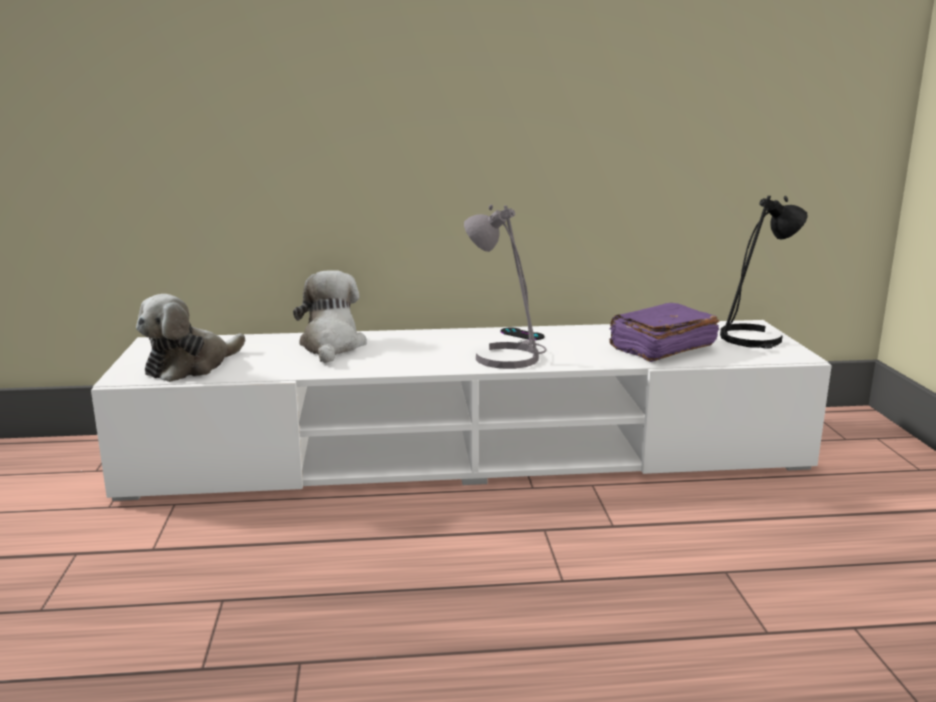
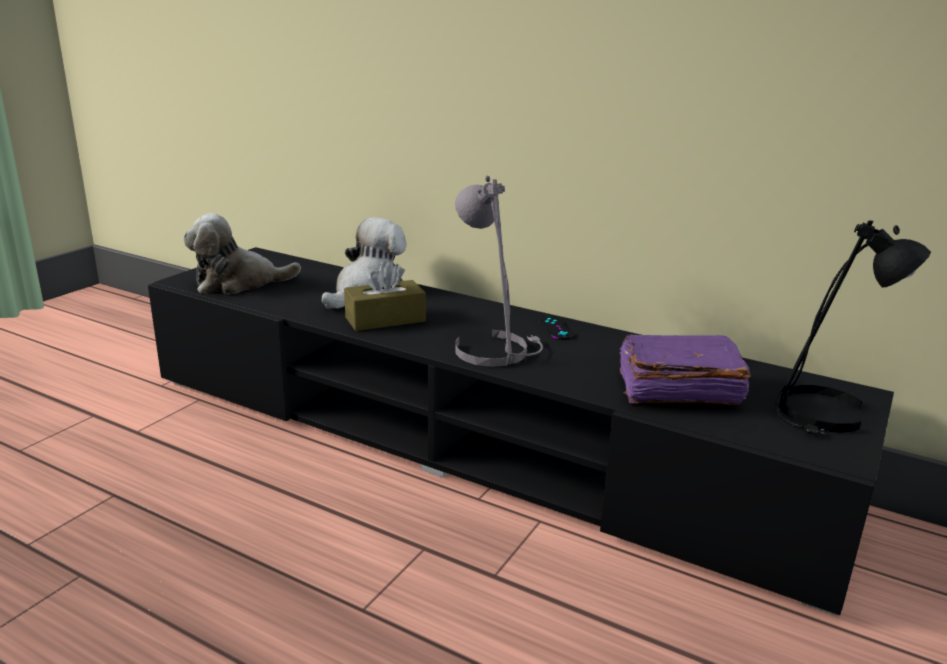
camera: 35 degrees right, 5 degrees up
(386, 359) = (385, 319): none -> brown tissue box
(469, 454) = (472, 440): white tv stand -> black tv stand

